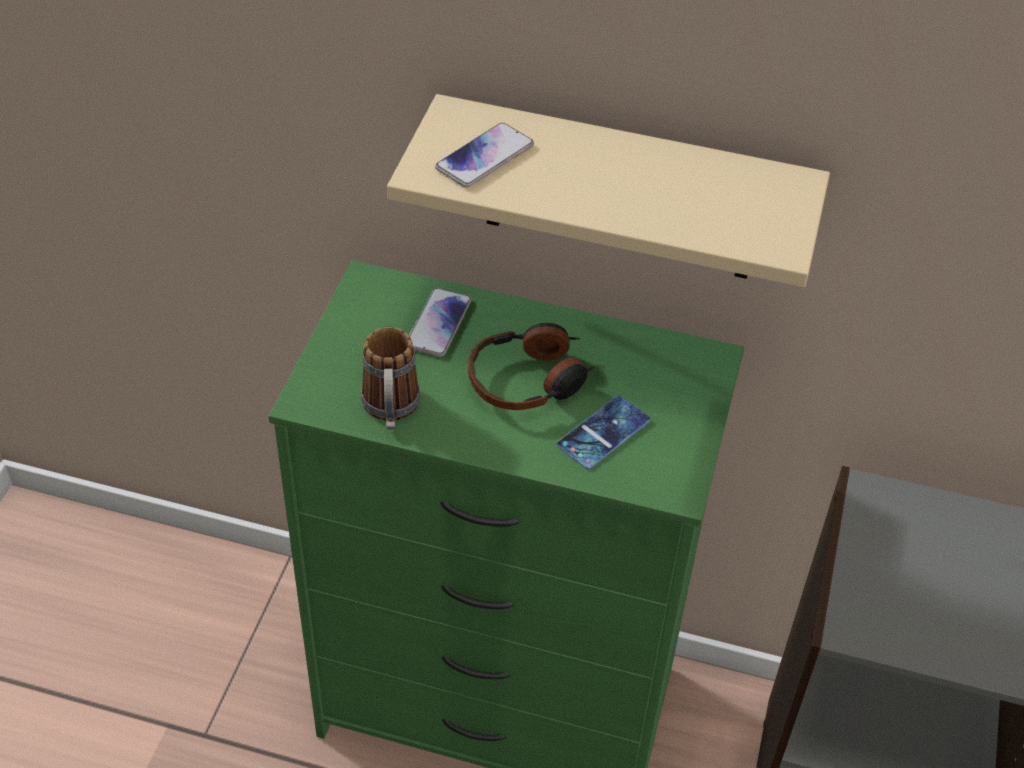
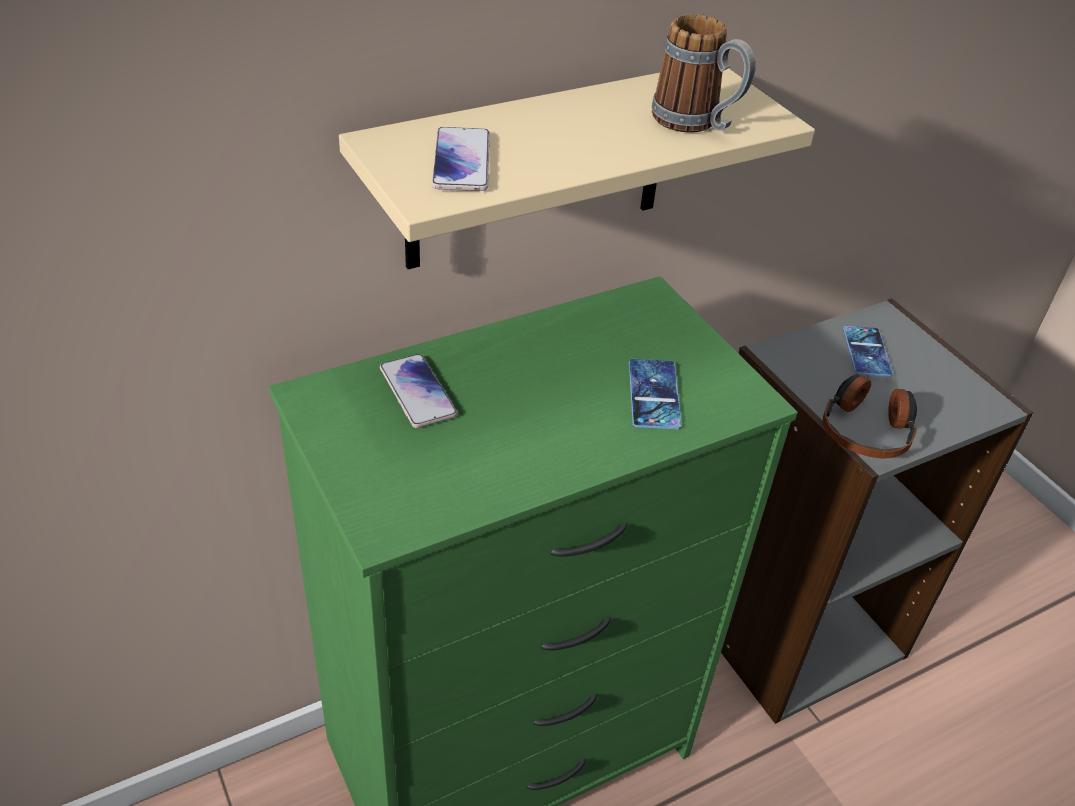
camera: 45 degrees left, 5 degrees down
(390, 411) = (471, 489): mug -> mug (696, 123)
(529, 380) = (548, 391): headphones -> headphones (867, 429)
(966, 547) = (866, 351): none -> phone

